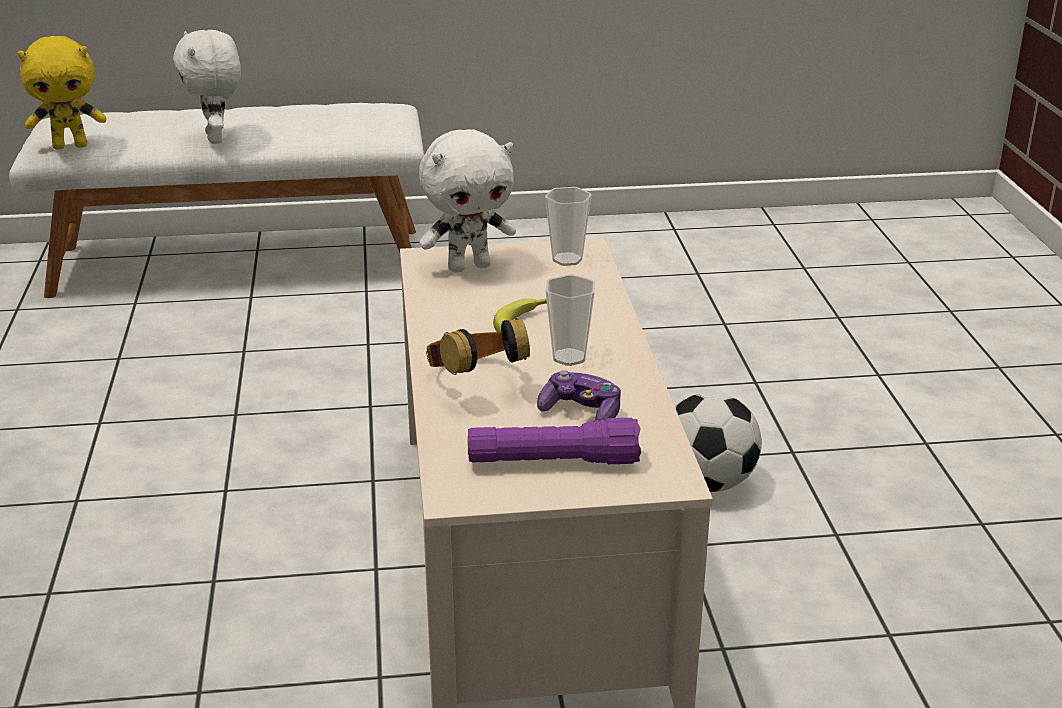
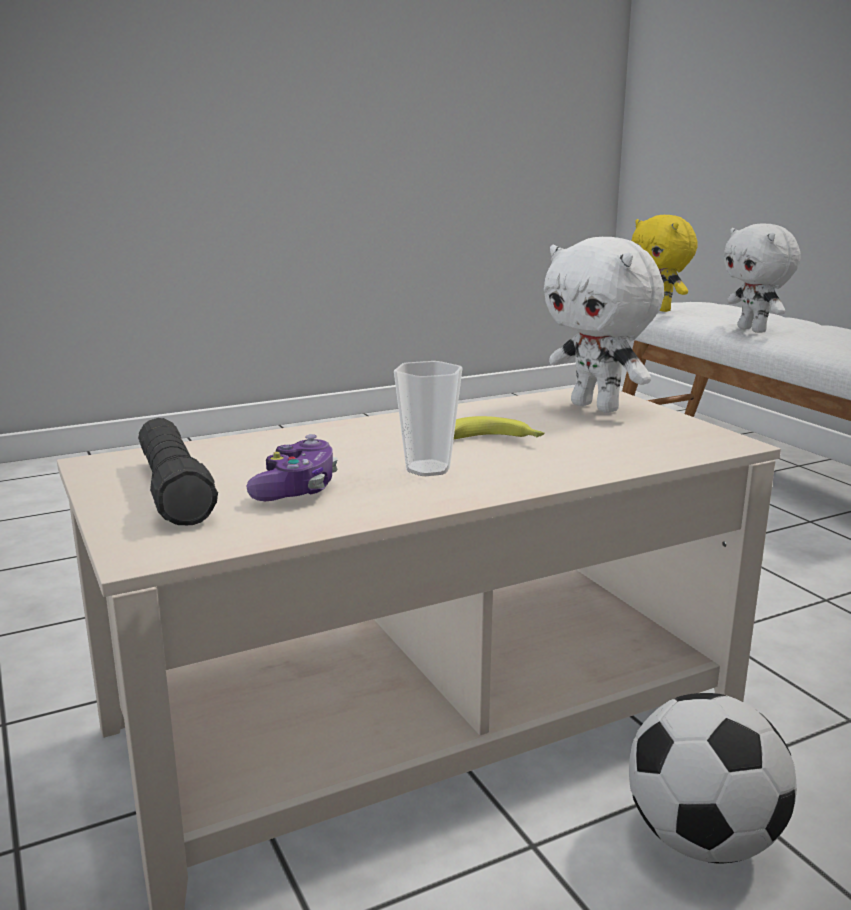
camera: 70 degrees right, 10 degrees down
(217, 139) = (753, 330): white plush toy -> white plush toy turned 75 degrees counterclockwise
(474, 382) = (335, 441): headphones -> none
(553, 462) = (174, 491): purple flashlight -> black flashlight
(567, 259) = (683, 439): cup -> none

